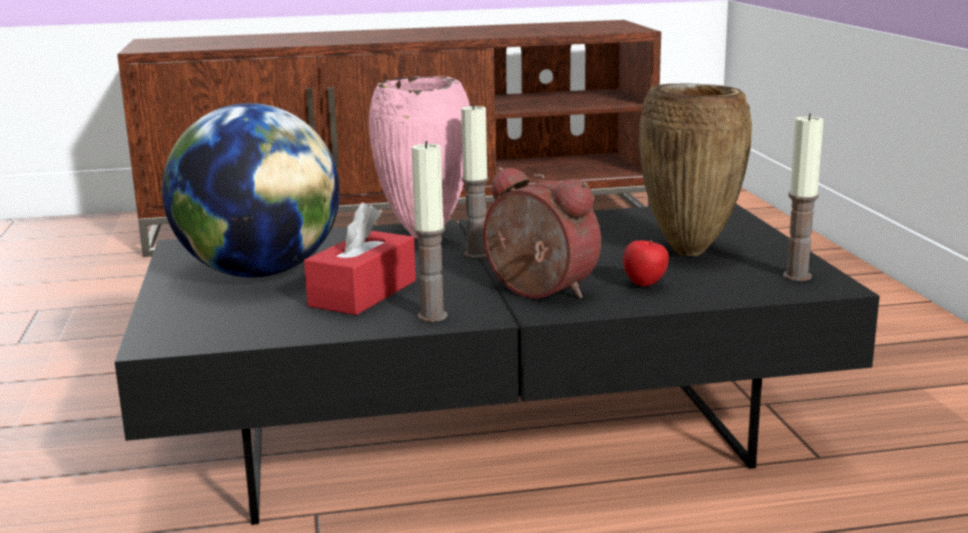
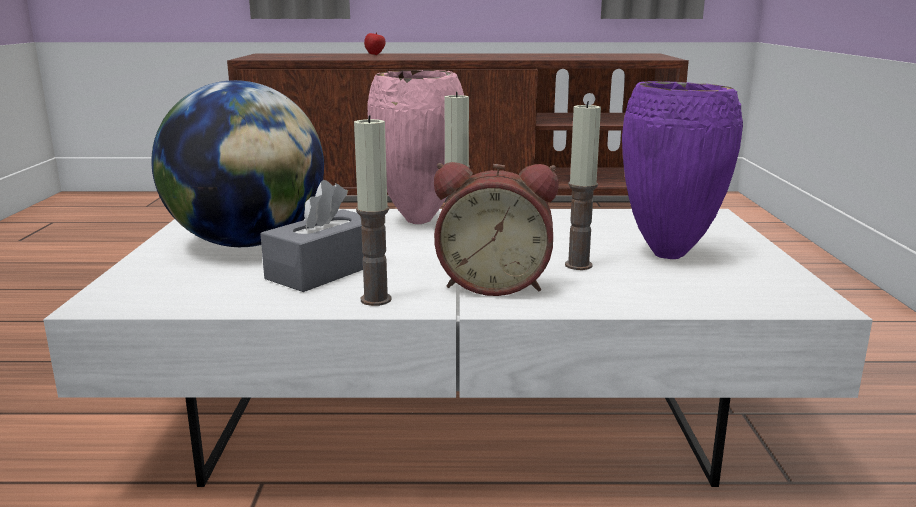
camera: 10 degrees right, 0 degrees up
(363, 293) = (325, 270): red tissue box -> grey tissue box
(488, 429) = (459, 410): black coffee table -> white coffee table
(537, 292) = (494, 284): alarm clock -> alarm clock turned 135 degrees clockwise
(645, 285) = (610, 285): apple -> apple (375, 55)
(691, 252) = (670, 255): brown vase -> purple vase
(797, 276) = (779, 289): candle -> candle (578, 265)

